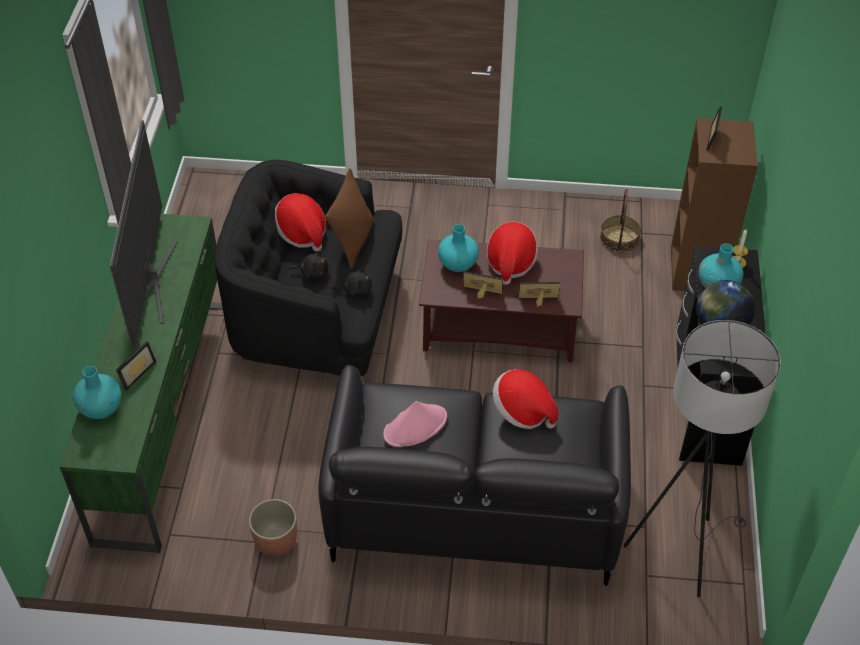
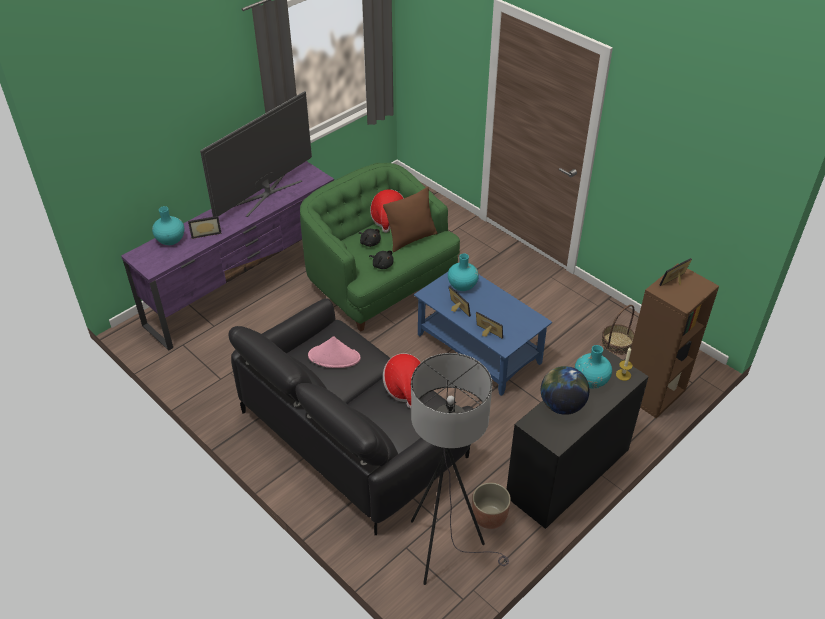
camera: 40 degrees right, 5 degrees down
(164, 415) = (246, 285): green tv stand -> purple tv stand
(275, 541) = (227, 382): planter -> planter (489, 516)
(317, 317) = (379, 282): black armchair -> green armchair
(498, 327) = (477, 348): brown coffee table -> blue coffee table
(510, 262) = (496, 302): hat -> none

